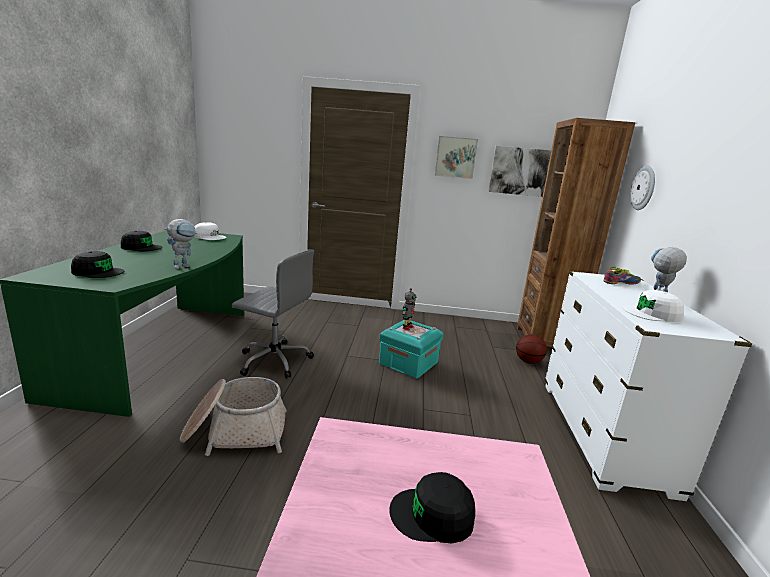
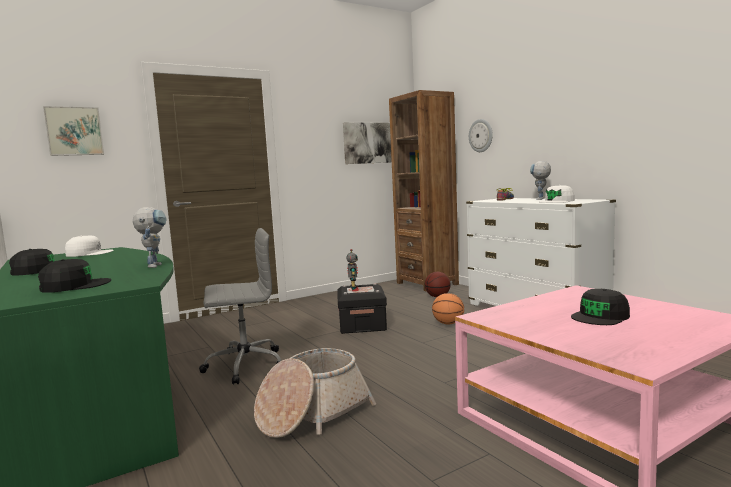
camera: 35 degrees left, 10 degrees down
(408, 363) = (362, 325): turquoise storage box -> black storage box
(455, 157) = (312, 136): picture -> picture (74, 131)
(482, 400) = (448, 324): none -> basketball

